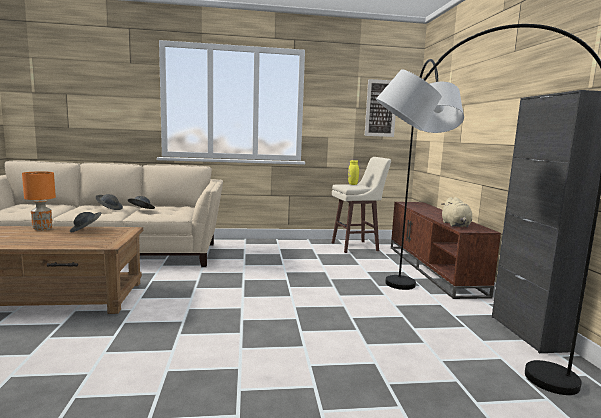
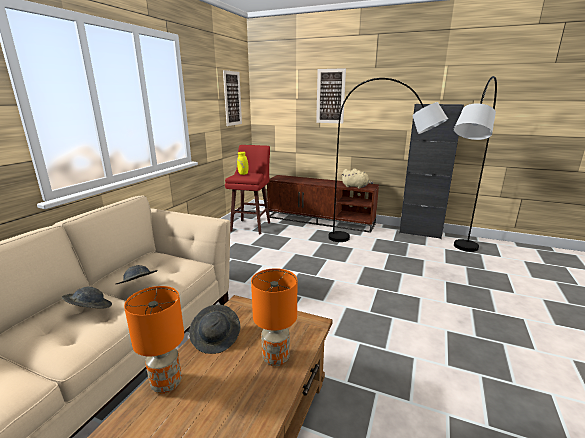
camera: 60 degrees left, 10 degrees up
(65, 242) = (275, 358): none -> orange table lamp
(356, 247) = (251, 226): beige stool -> red stool
(470, 100) = (330, 96): none -> picture

